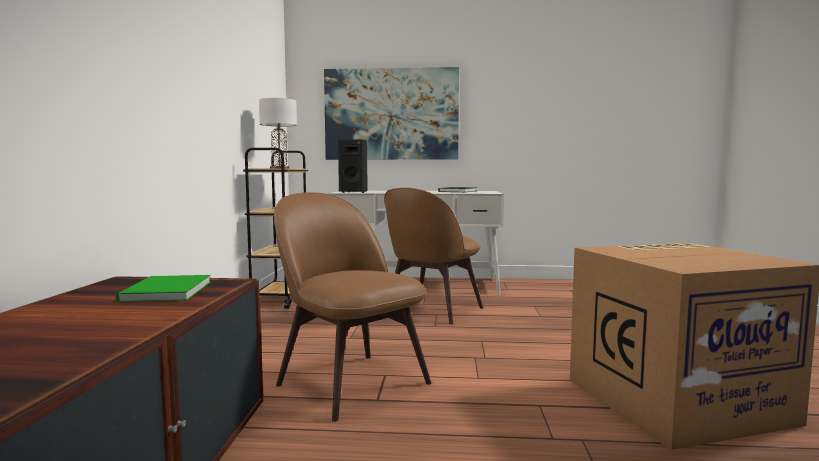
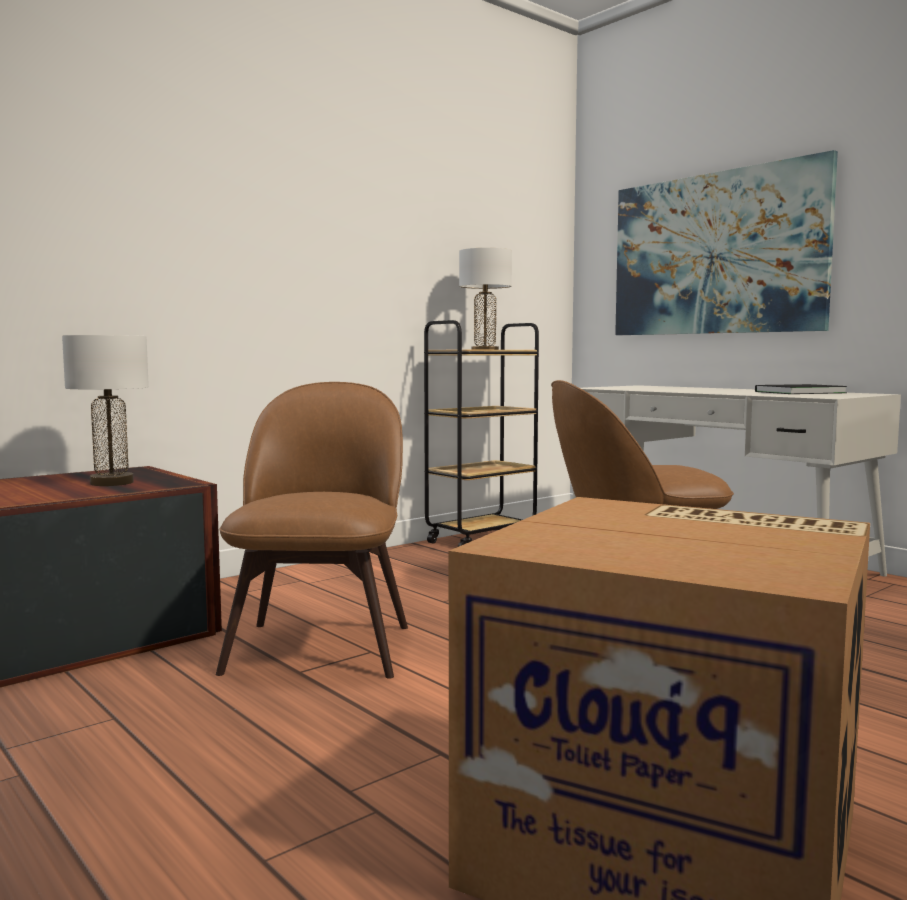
camera: 45 degrees right, 0 degrees up
(164, 292) = (111, 483): green book -> table lamp
(354, 192) = (610, 388): black speaker -> none

